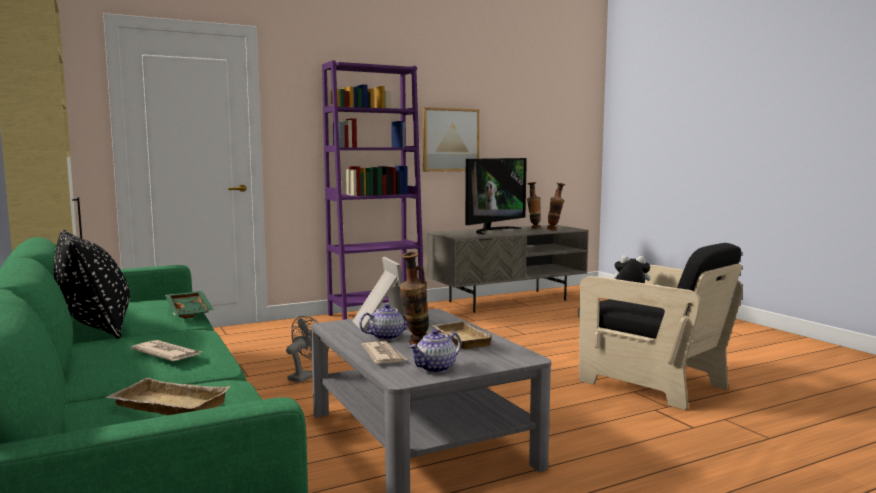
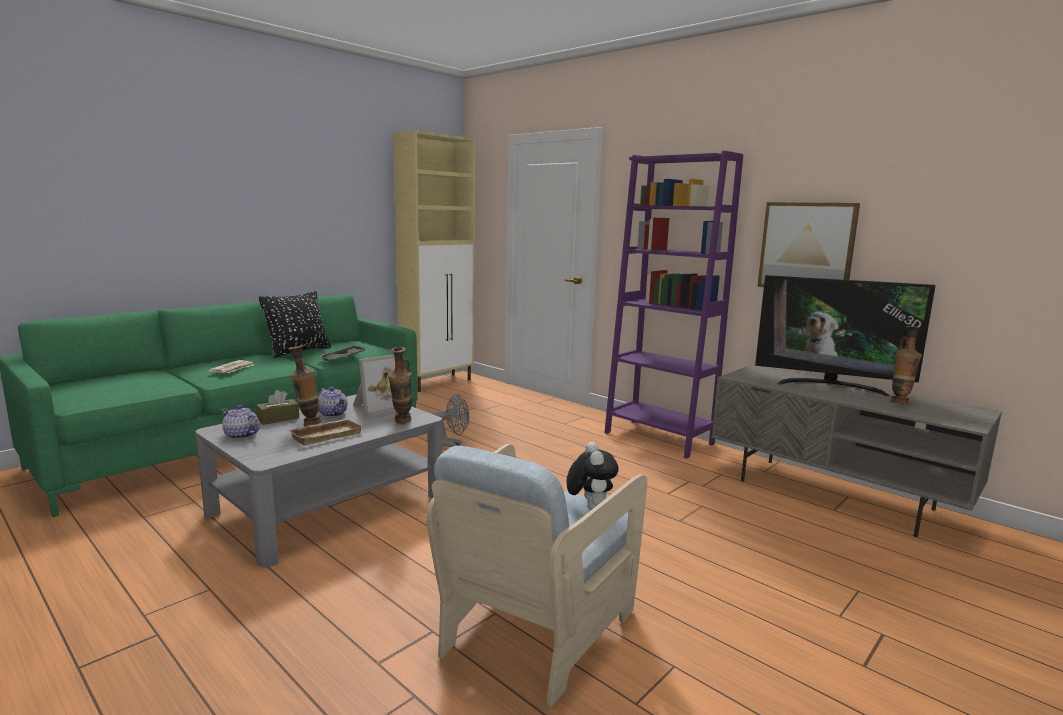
camera: 70 degrees right, 5 degrees up
(166, 407) = (131, 383): beige tray -> none
(383, 355) = (278, 419): newspaper -> brown tissue box
(555, 230) = (915, 414): vase -> vase (401, 423)
(652, 383) = (536, 629): black armchair -> beige armchair

